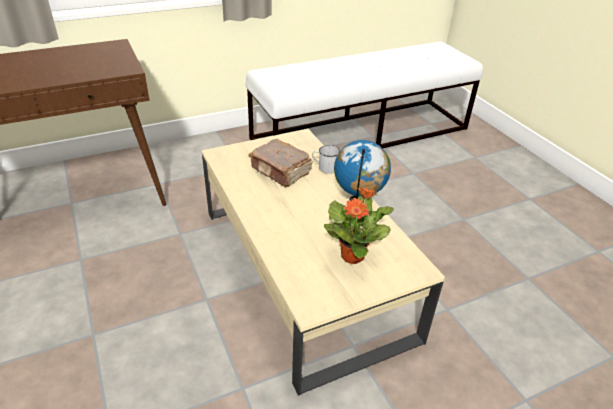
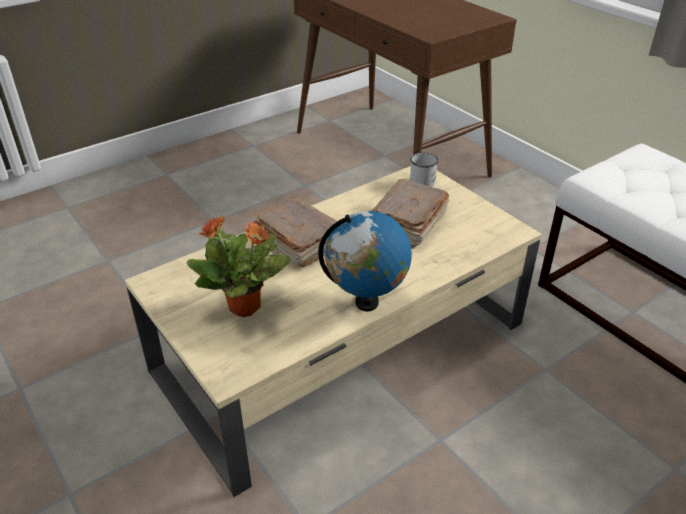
camera: 80 degrees right, 0 degrees up
(284, 221) = (298, 243): none -> brown book
(325, 167) = (438, 262): white mug -> white mug (422, 181)

